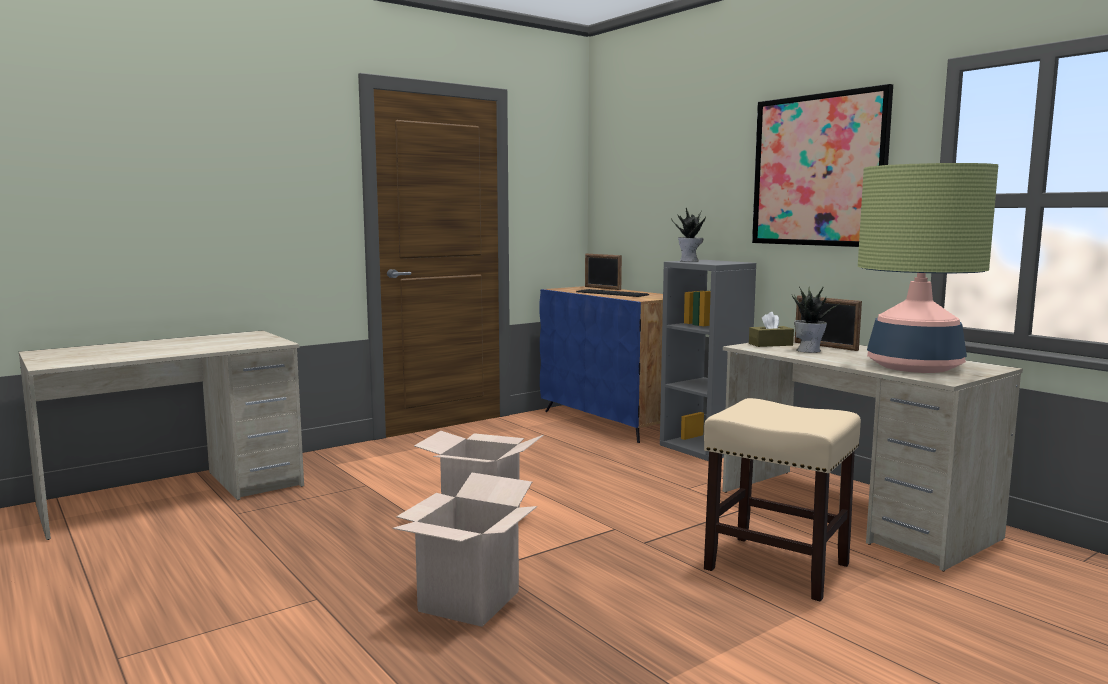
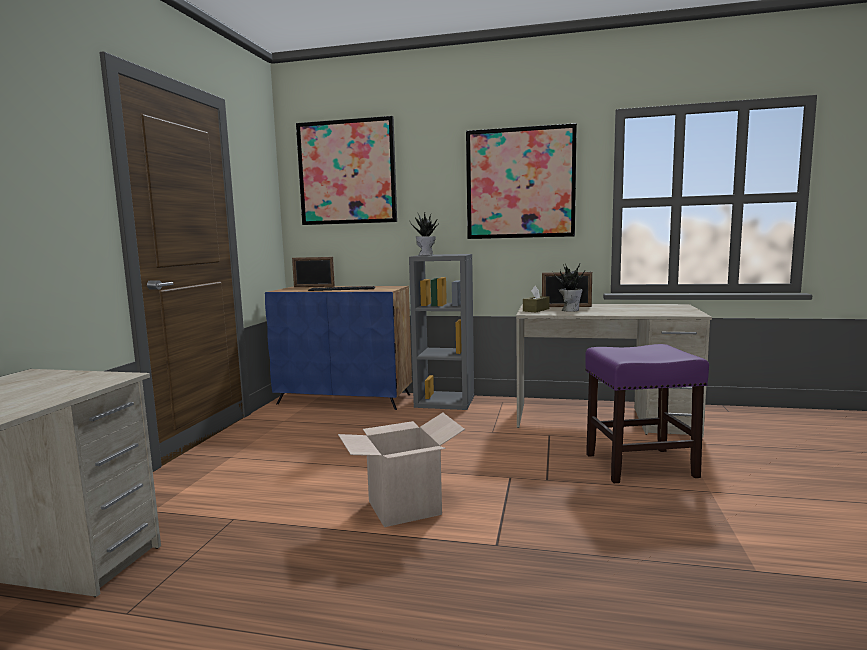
camera: 40 degrees left, 0 degrees up
(469, 601) = (540, 582): cardboard box -> none
(644, 157) = (347, 172): none -> picture
(774, 566) = (639, 465): beige stool -> purple stool
(914, 367) = (653, 310): table lamp -> none

